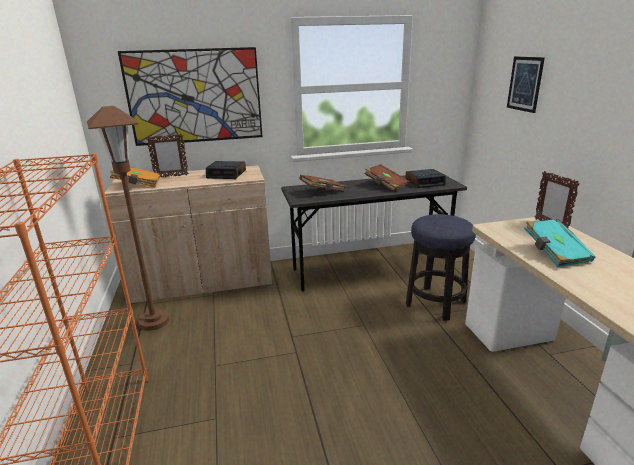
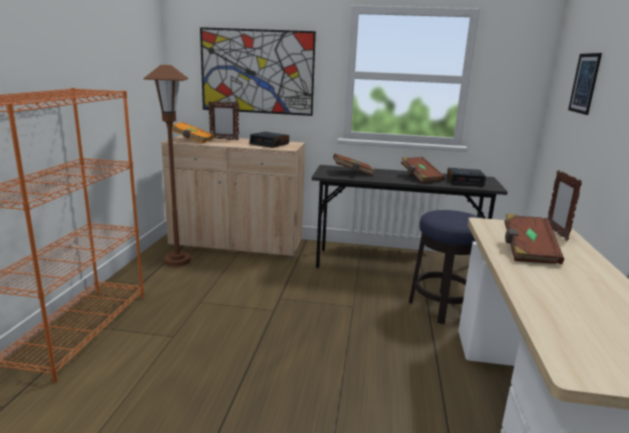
camera: 20 degrees right, 5 degrees down
(554, 253) = (527, 251): turquoise book -> brown book

